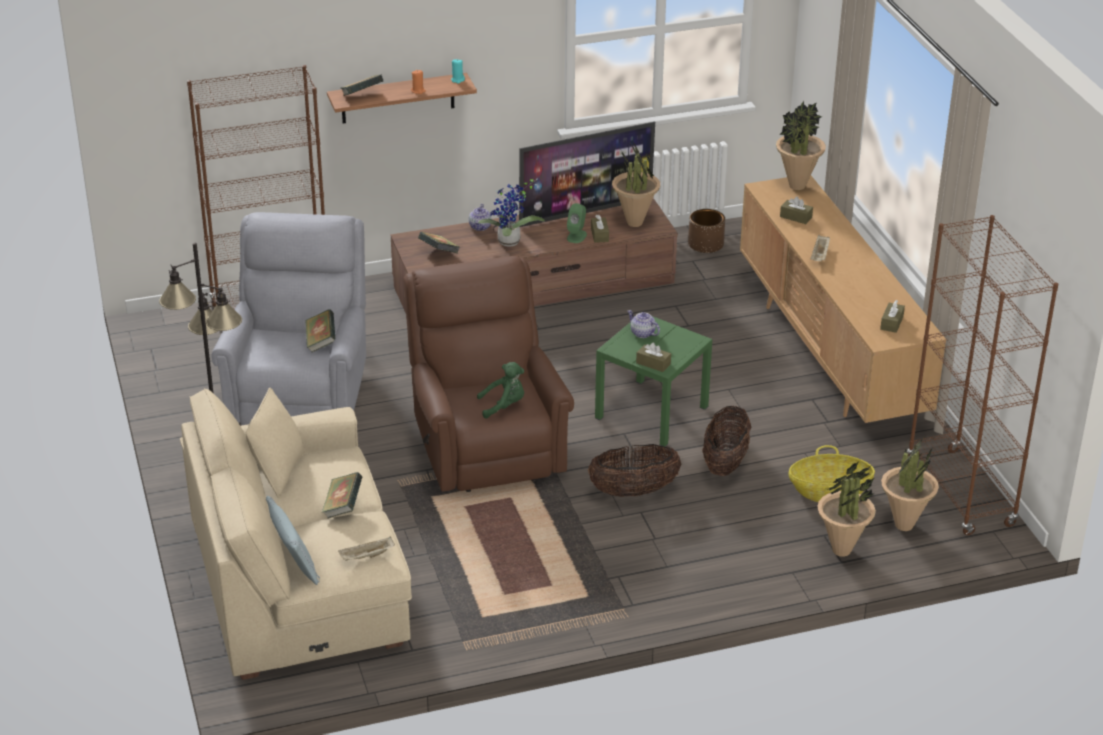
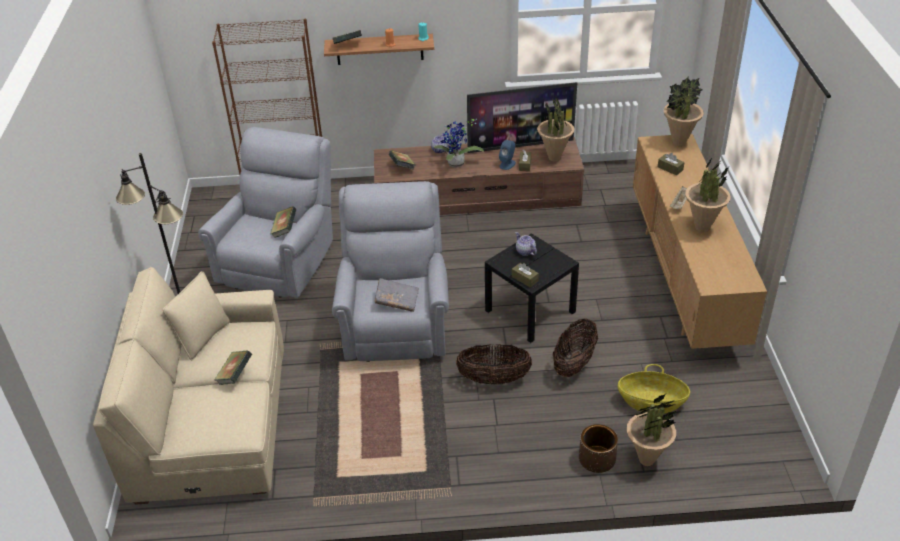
camera: 15 degrees right, 5 degrees up
(294, 561) = (177, 420): blue pillow -> none
(366, 557) = (232, 426): beige tray -> none
(486, 444) = (396, 322): brown armchair -> grey armchair
(504, 405) = (397, 301): green plush toy -> grey book
(577, 236) = (507, 164): green speaker -> blue speaker
(652, 413) = (530, 312): green side table -> black side table
(705, 245) = (614, 177): brown planter -> brown planter (596, 459)
(891, 323) = (723, 270): brown tissue box -> none
(904, 525) = (706, 443): potted plant -> potted plant (702, 227)
(960, 492) = (762, 419): brown bookcase -> none

